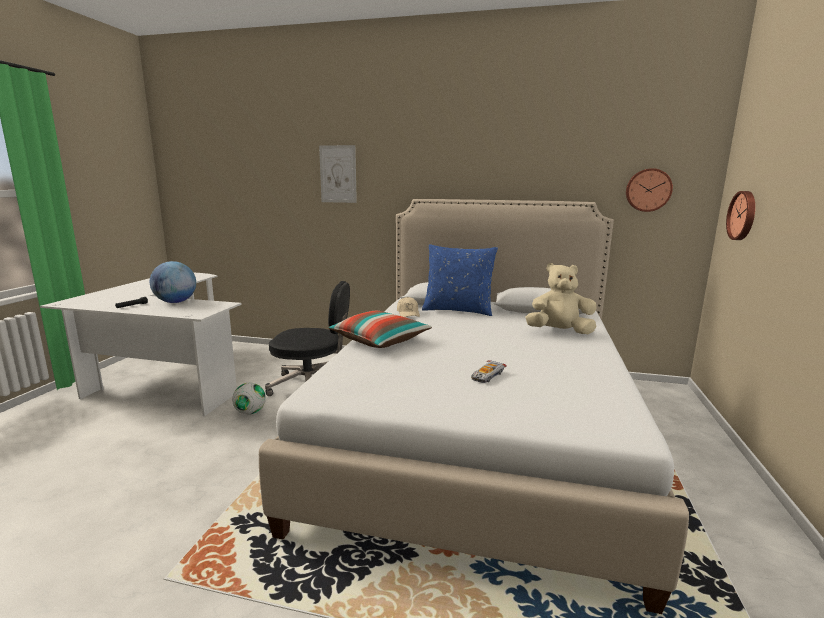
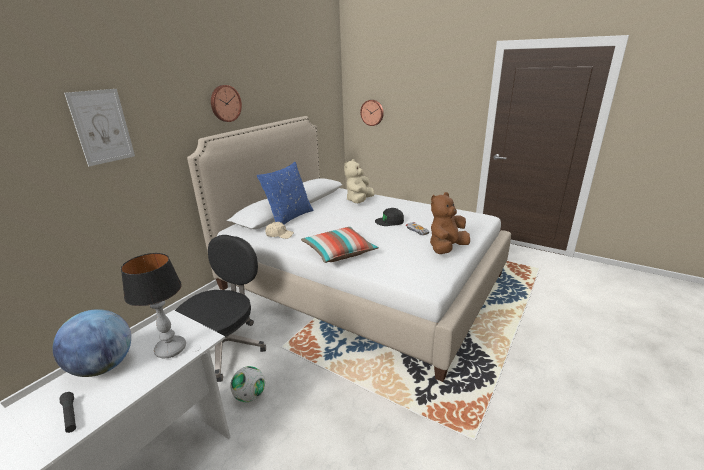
camera: 70 degrees left, 10 degrees up
(187, 310) = (171, 350): none -> table lamp
(436, 400) = (446, 248): none -> brown plush toy
(502, 355) = (390, 221): none -> black cap
(648, 190) = (320, 103): wall clock -> wall clock (225, 103)

